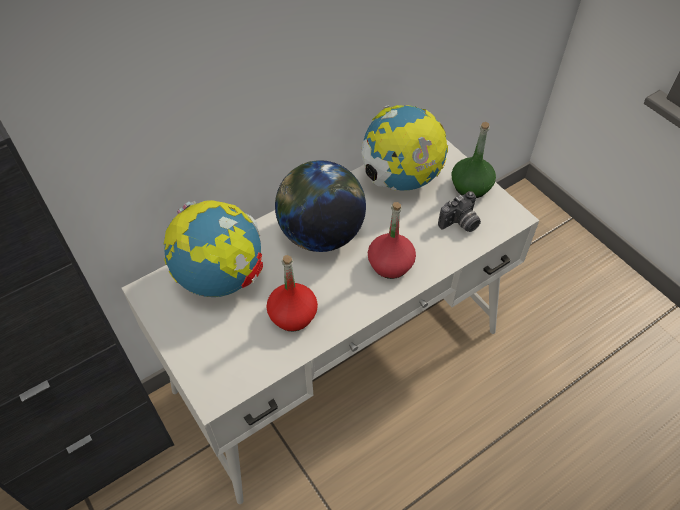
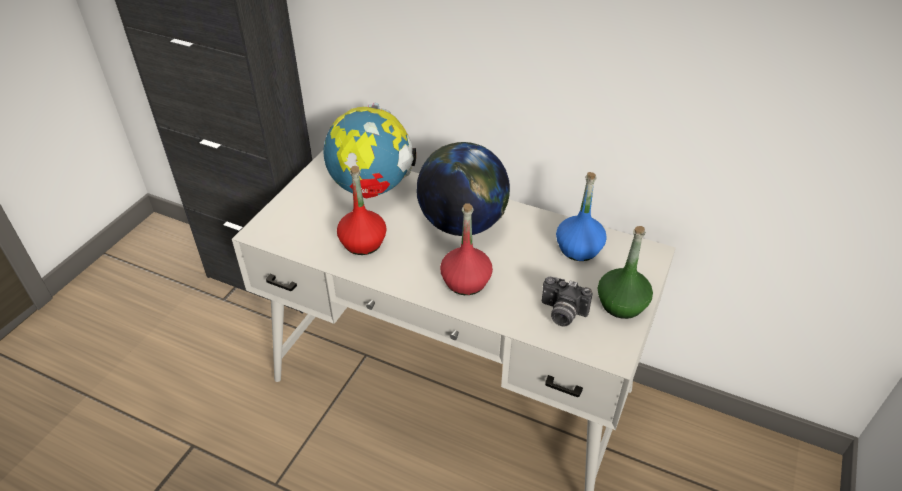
camera: 60 degrees right, 10 degrees down
(400, 179) = (578, 248): globe -> blue bottle

